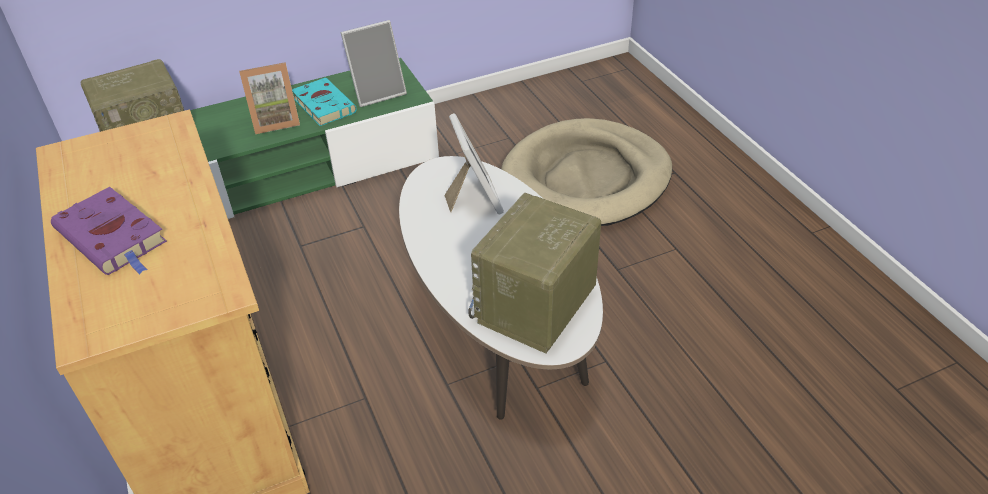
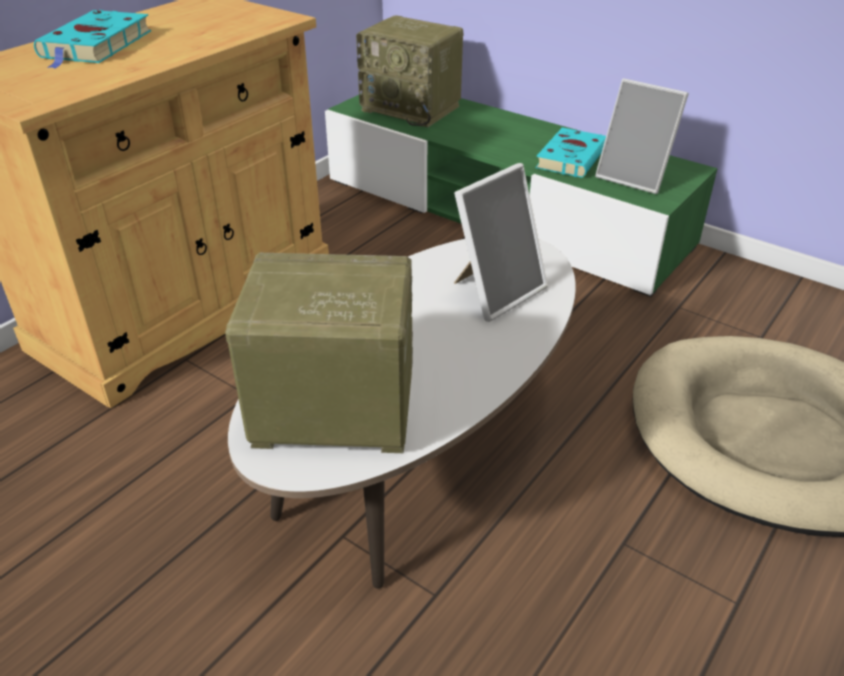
camera: 60 degrees right, 5 degrees down
(113, 237) = (95, 46): purple book -> turquoise book
(275, 121) = (515, 144): picture frame -> none

